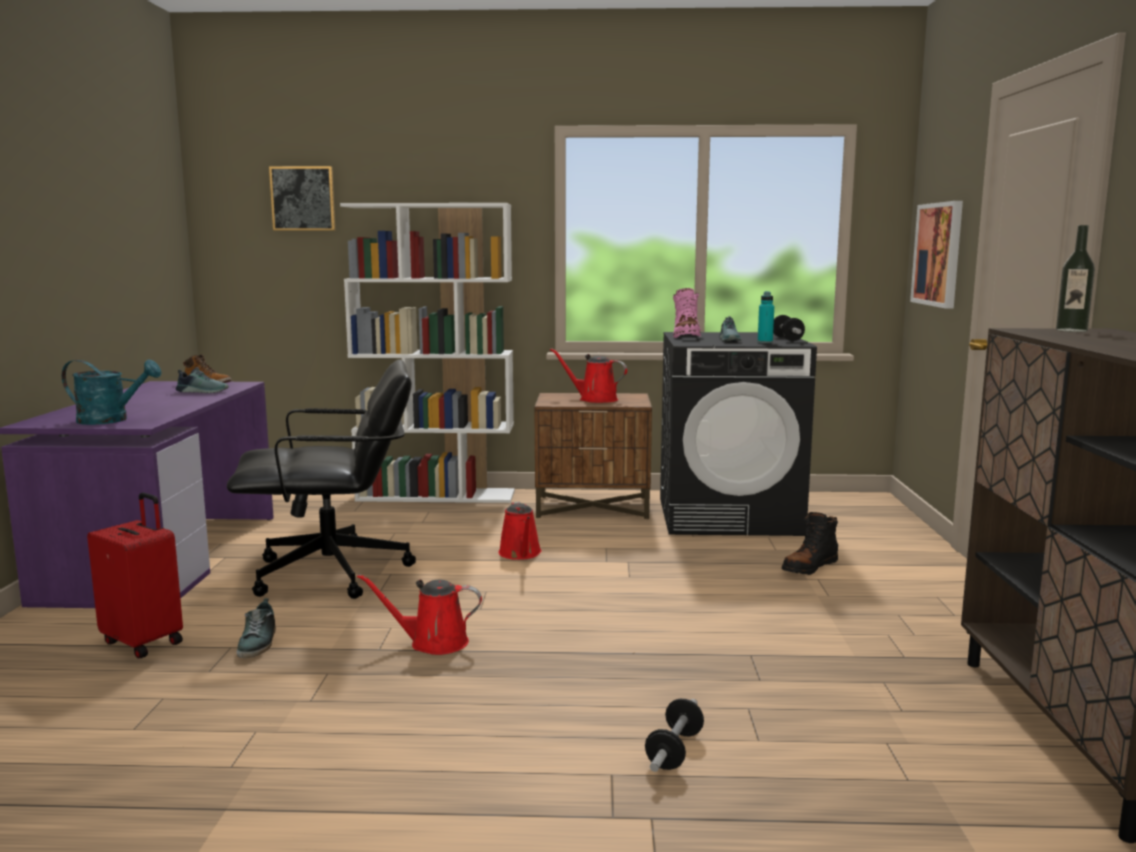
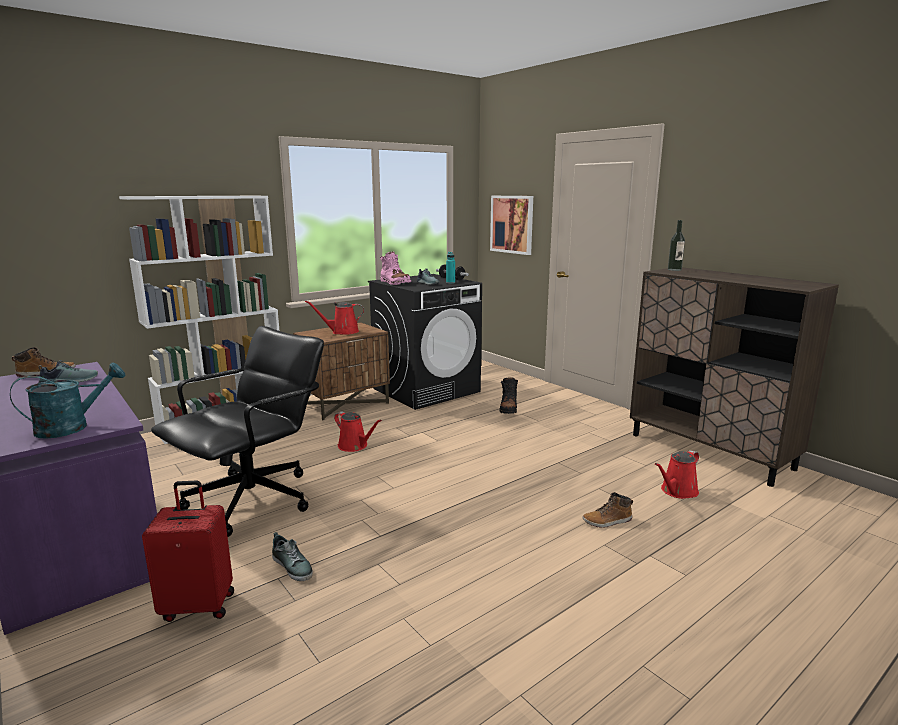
camera: 40 degrees left, 5 degrees up
(303, 198) = (64, 190): picture -> none
(433, 643) = (405, 518): red watering can -> red watering can (677, 491)
(674, 751) = (607, 521): dumbbell -> boot

